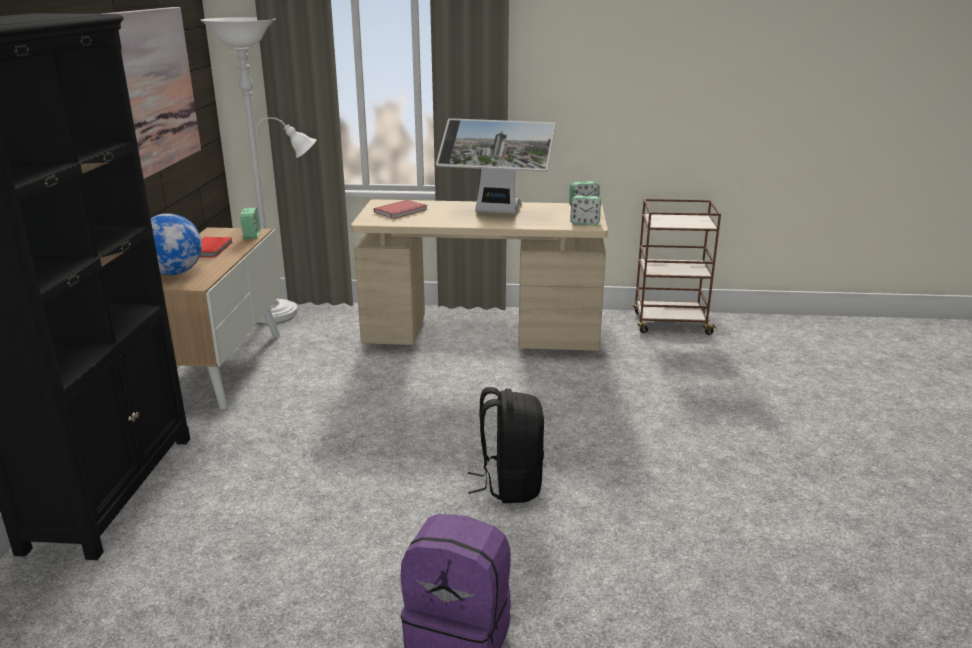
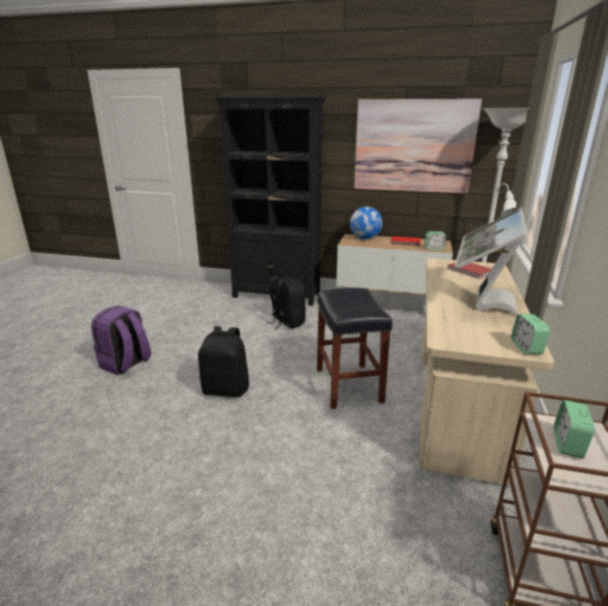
camera: 100 degrees right, 0 degrees up
(268, 459) = (287, 322): none -> black backpack
(466, 392) = (347, 384): none -> black stool
(585, 223) = (454, 339): alarm clock -> alarm clock (567, 444)

